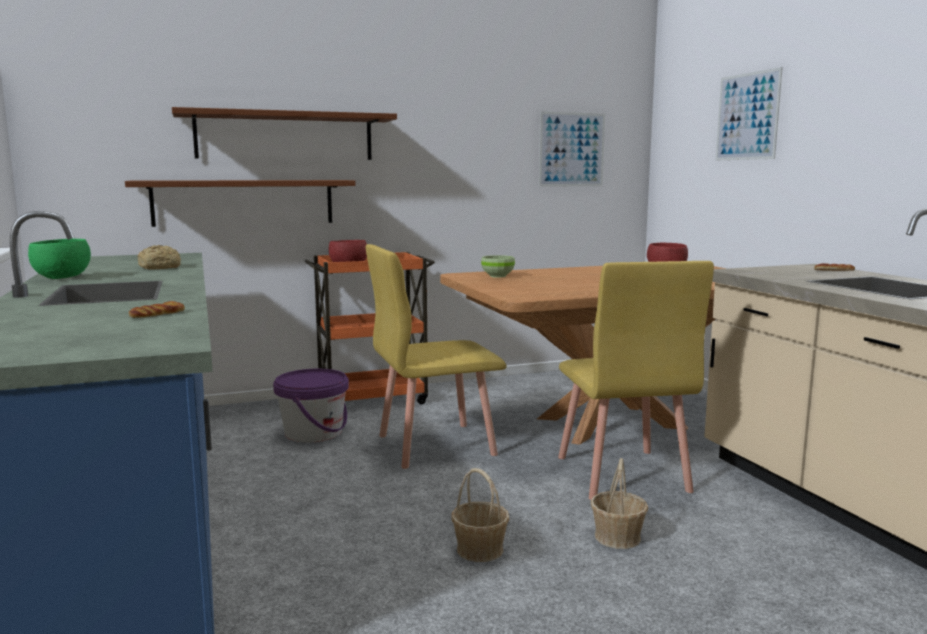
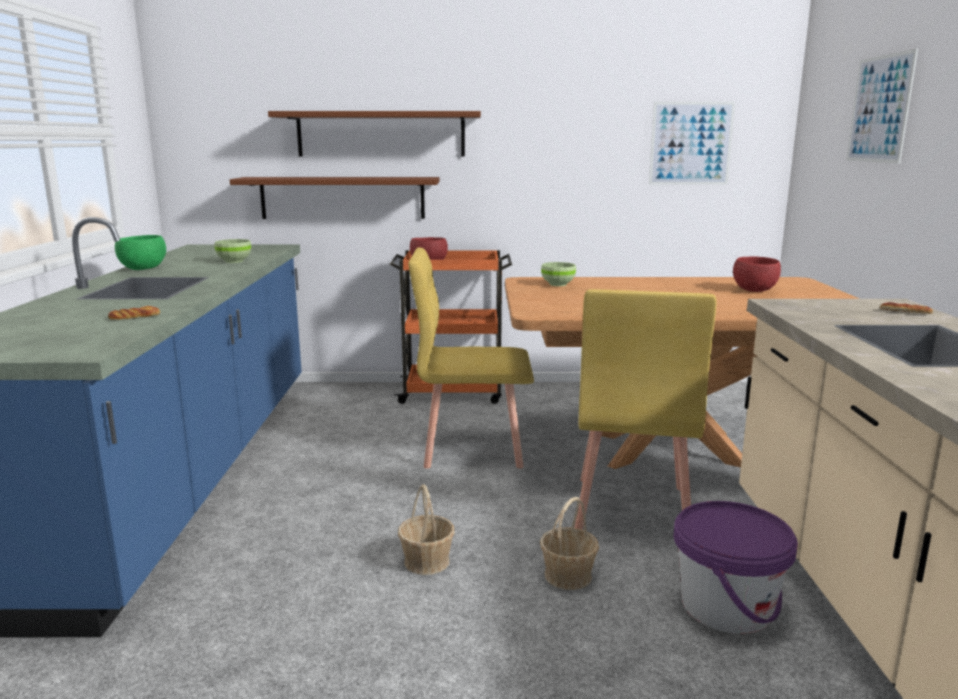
camera: 20 degrees right, 5 degrees up
(161, 267) = (235, 261): bread -> green bowl
(313, 432) = (376, 420): purple bucket -> purple bucket (726, 606)

